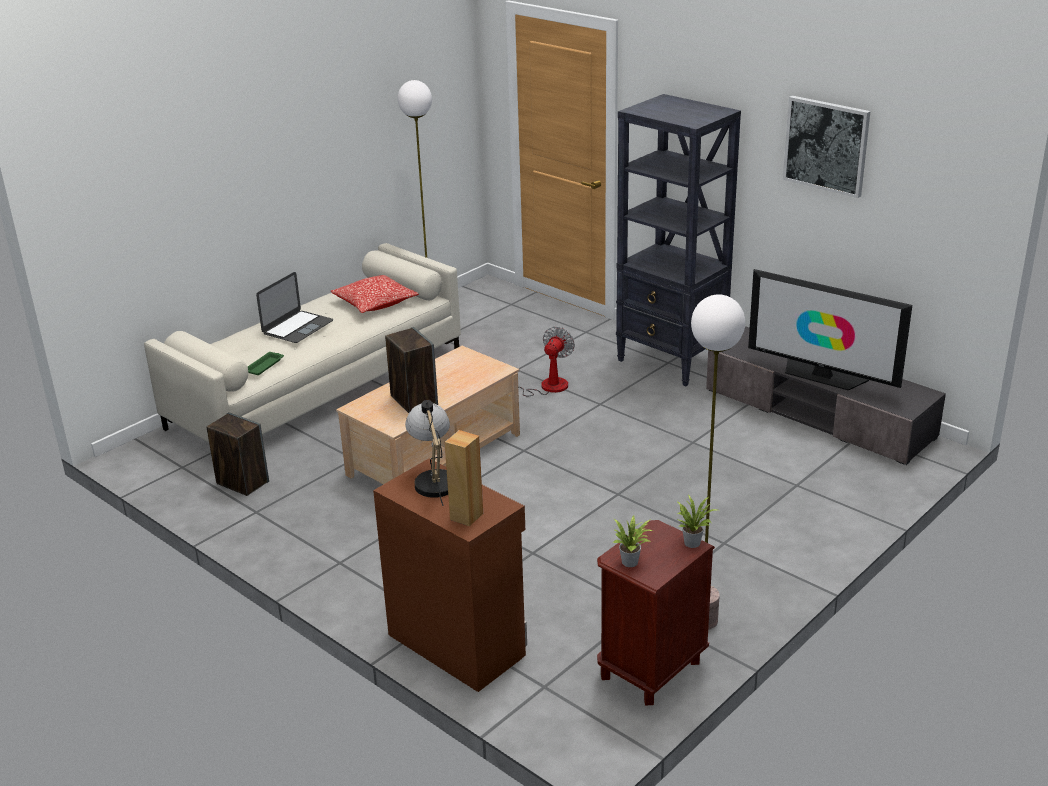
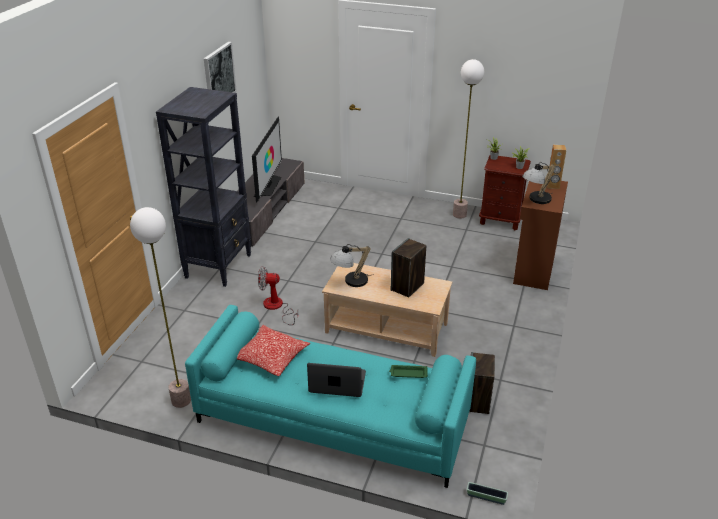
camera: 115 degrees left, 5 degrees up
(126, 447) = (486, 497): none -> planter
(319, 387) = (331, 420): beige sofa -> turquoise sofa
(462, 365) = (350, 282): none -> table lamp

